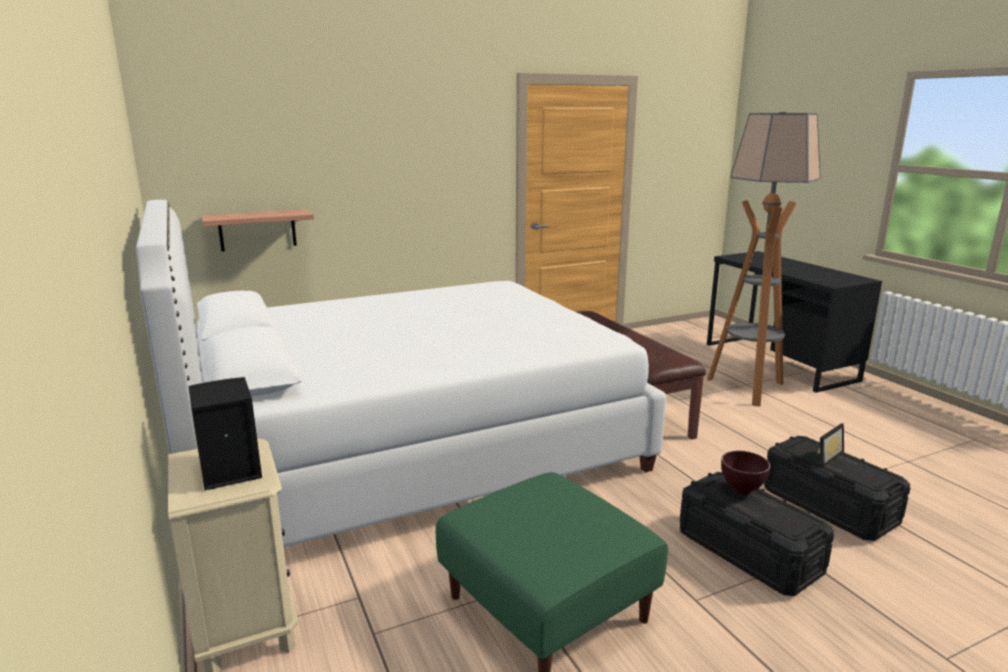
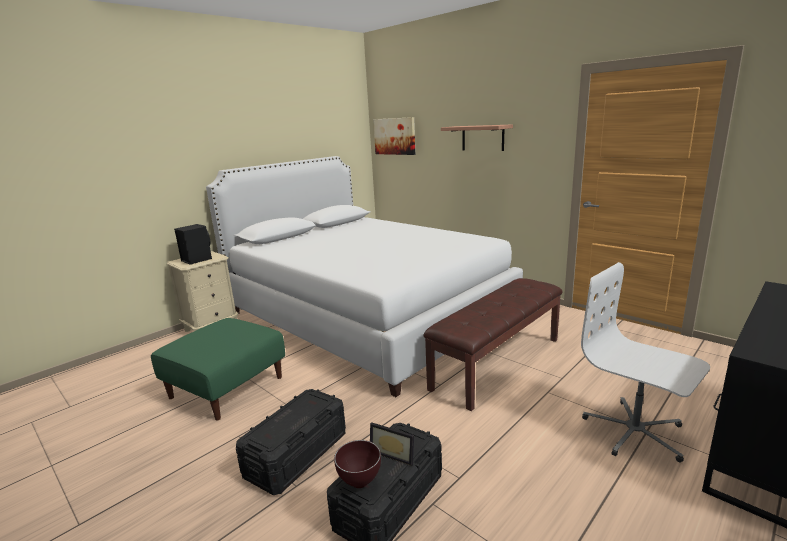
camera: 70 degrees right, 0 degrees up
(213, 157) = (395, 136): none -> picture
(257, 230) = (410, 178): shelf -> shelf (482, 138)
(740, 491) = (310, 410): brown bowl -> brown bowl (359, 481)
(748, 389) = (634, 432): floor lamp -> white office chair

